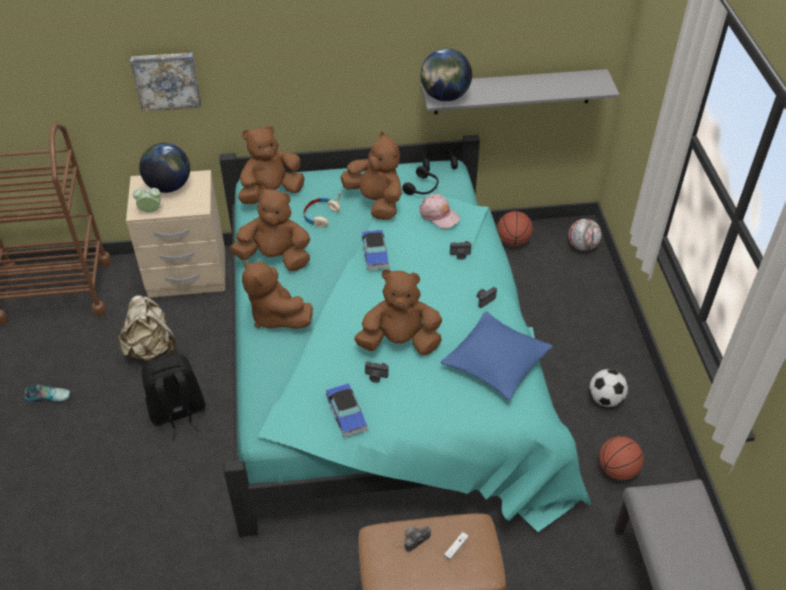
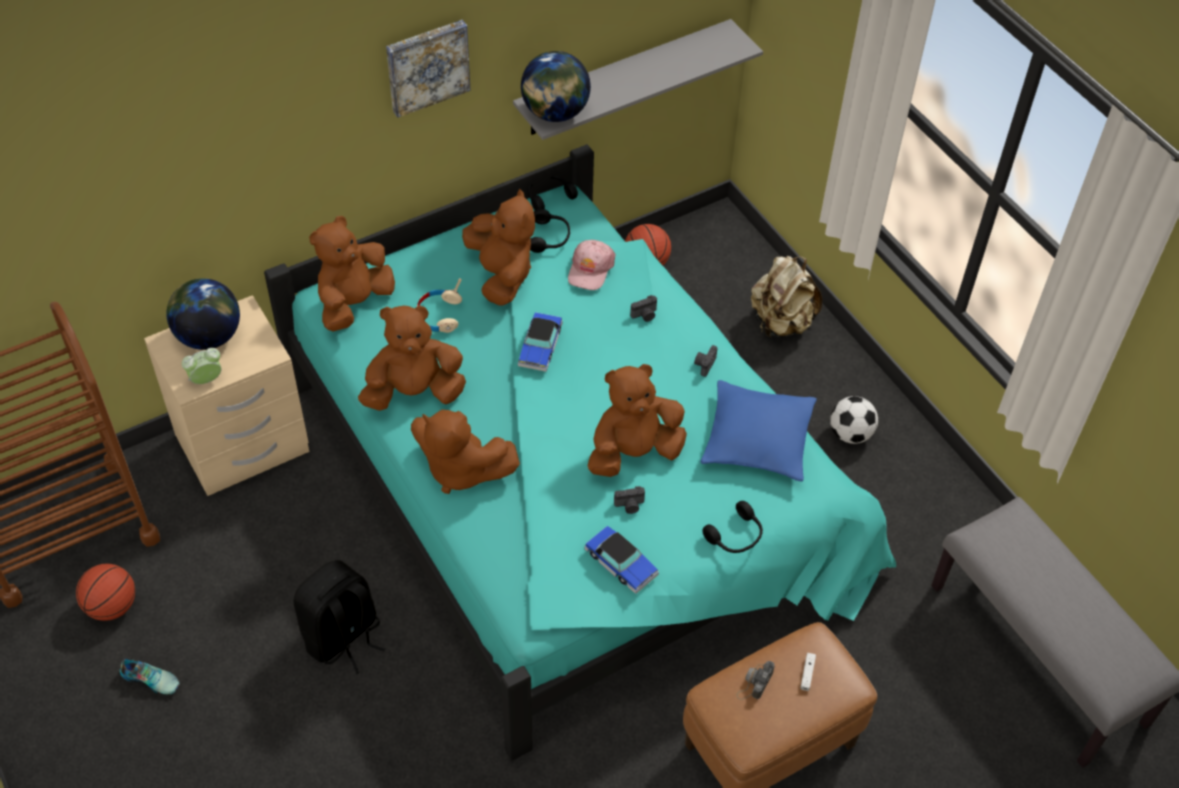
camera: 25 degrees left, 5 degrees up
(48, 396) = (151, 678): shoe -> shoe turned 45 degrees clockwise
(151, 349) = (255, 565): beige backpack -> beige backpack (781, 322)
(167, 80) = (187, 196): picture -> picture (427, 66)
(375, 253) = (540, 346): toy car -> toy car turned 45 degrees clockwise
(376, 202) = (501, 275): brown plush toy -> brown plush toy turned 45 degrees clockwise
(439, 215) = (590, 269): pink cap -> pink cap turned 90 degrees clockwise
(441, 424) = (736, 536): none -> black headphones
(582, 246) = (733, 244): football -> none
(617, 469) = (902, 515): basketball -> basketball (112, 606)

